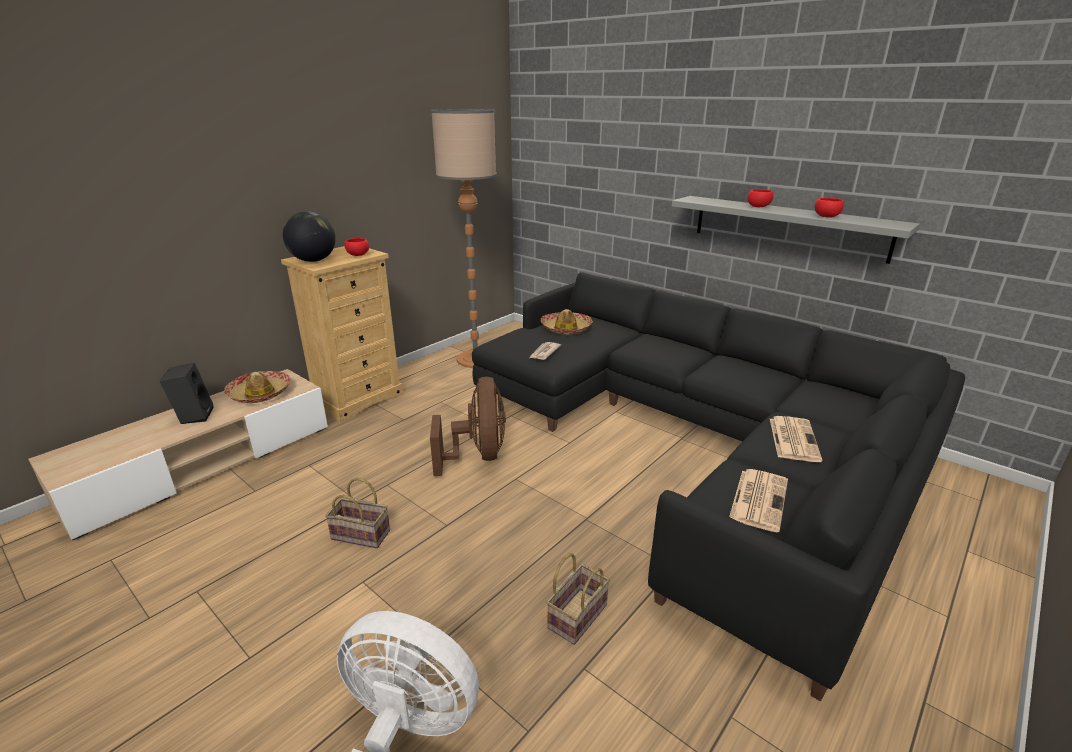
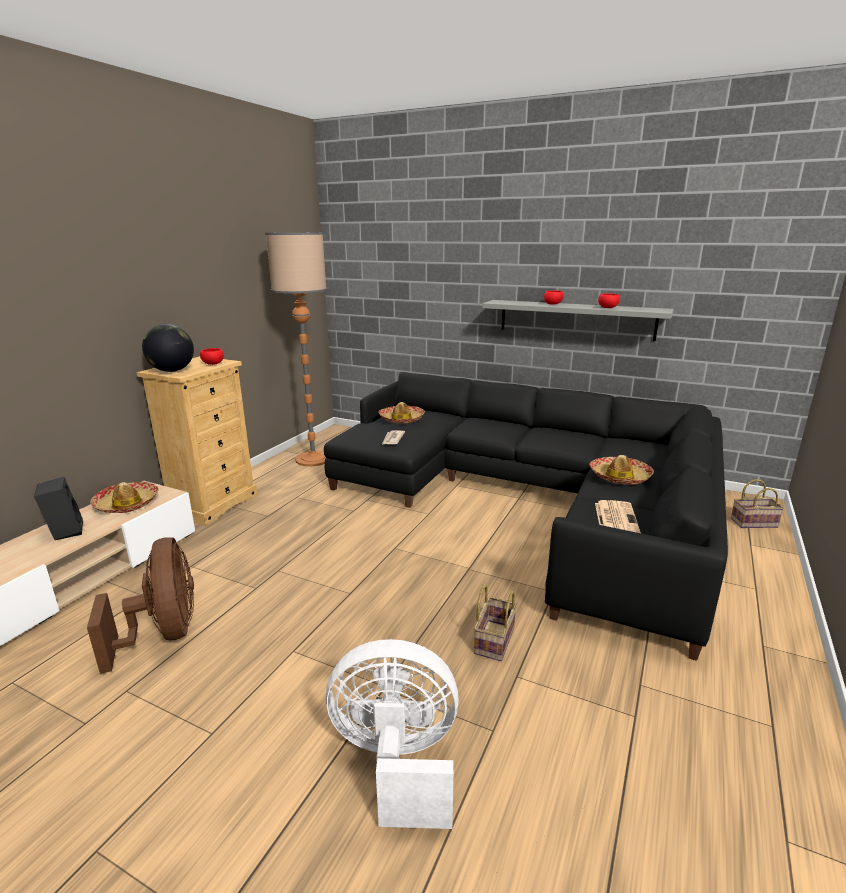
camera: 15 degrees left, 5 degrees down
(362, 534) = (274, 613): basket -> basket (754, 522)
(478, 456) = (352, 535): brown fan -> brown fan (164, 634)
(793, 438) = (619, 477): newspaper -> hat

